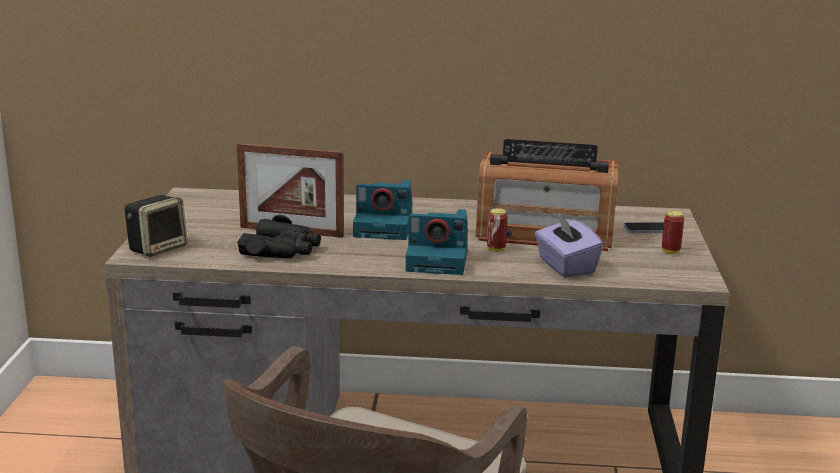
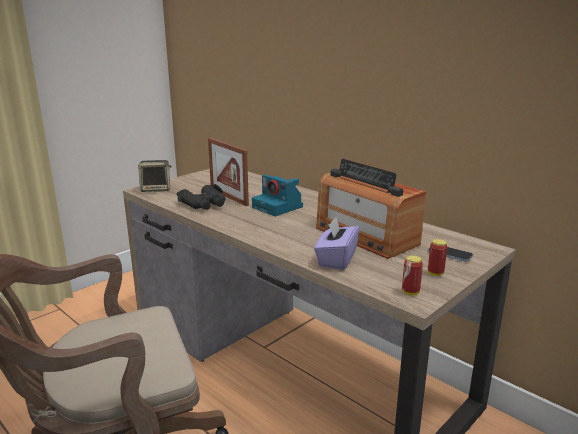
camera: 40 degrees right, 0 degrees up
(439, 261) = (267, 232): camera -> none
(496, 249) = (314, 236): can -> can (410, 292)

